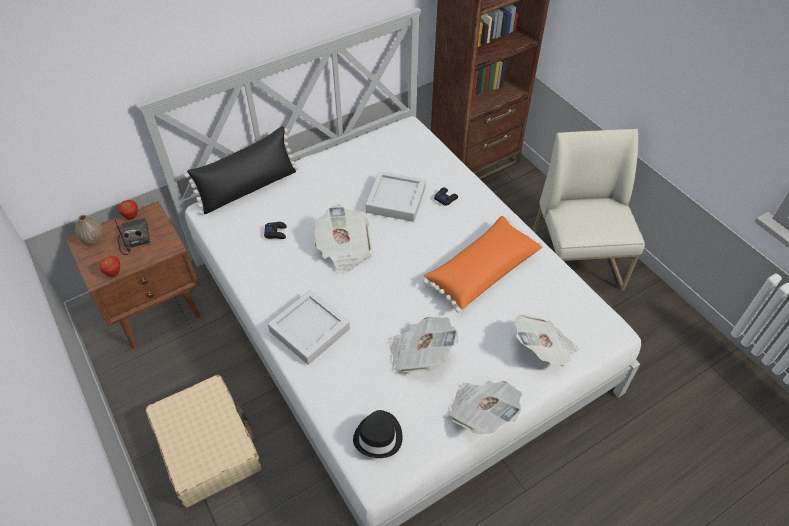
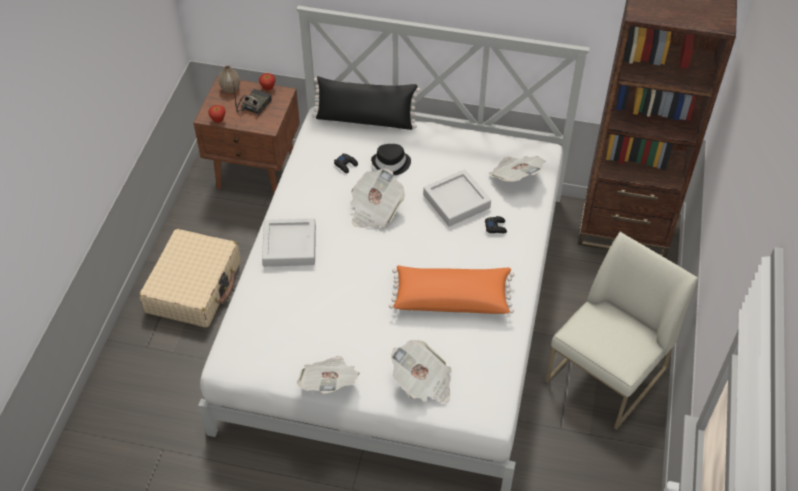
camera: 45 degrees right, 0 degrees up
(379, 436) = (251, 342): black hat -> black hat (391, 164)
(420, 353) = (336, 315): newspaper -> newspaper (515, 177)

